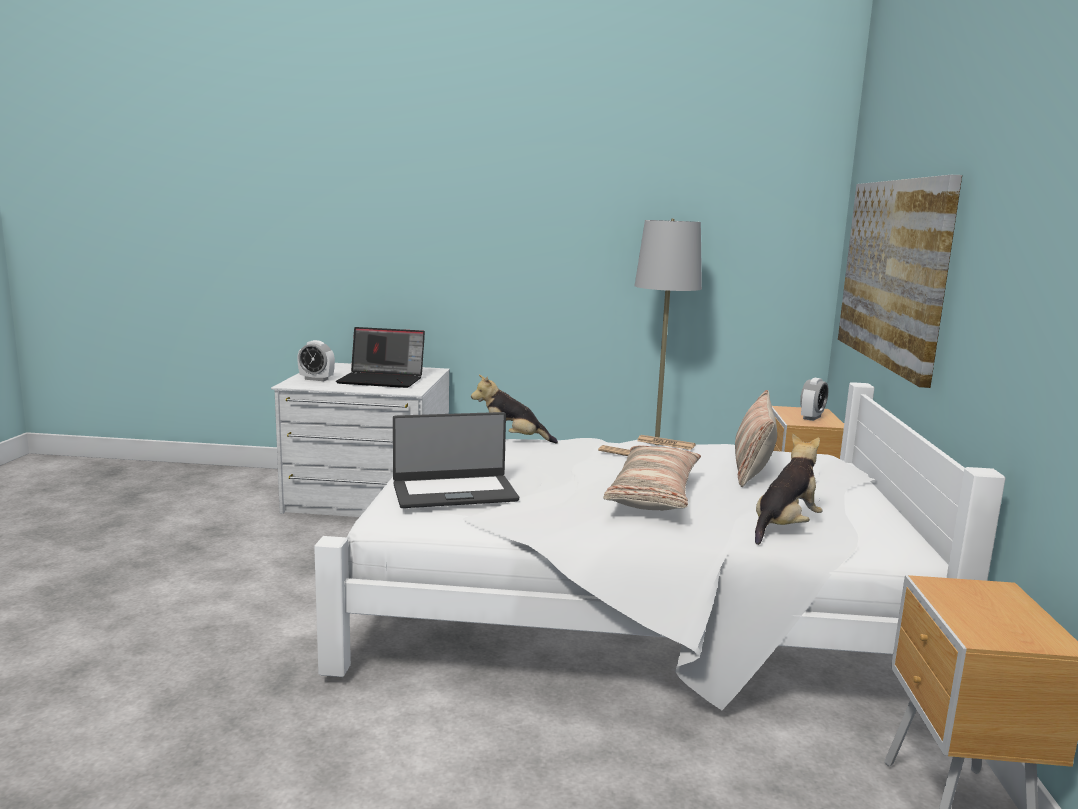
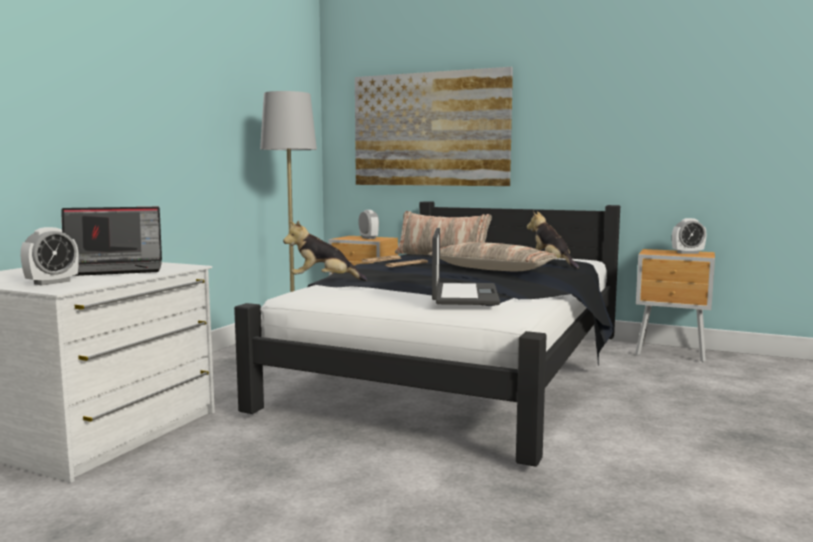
camera: 70 degrees left, 5 degrees down
(383, 380) = (113, 269): laptop -> laptop turned 45 degrees clockwise
(511, 440) = (323, 281): plush toy -> plush toy turned 60 degrees clockwise
(625, 612) = (459, 373): white bed -> black bed
(1008, 623) = (687, 253): none -> alarm clock

